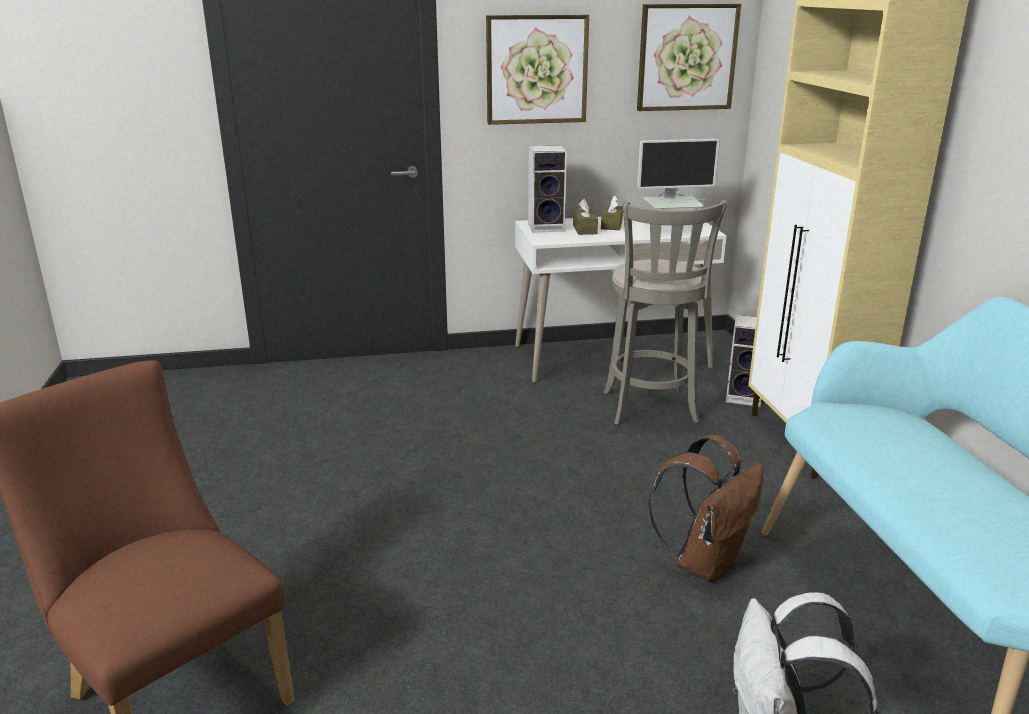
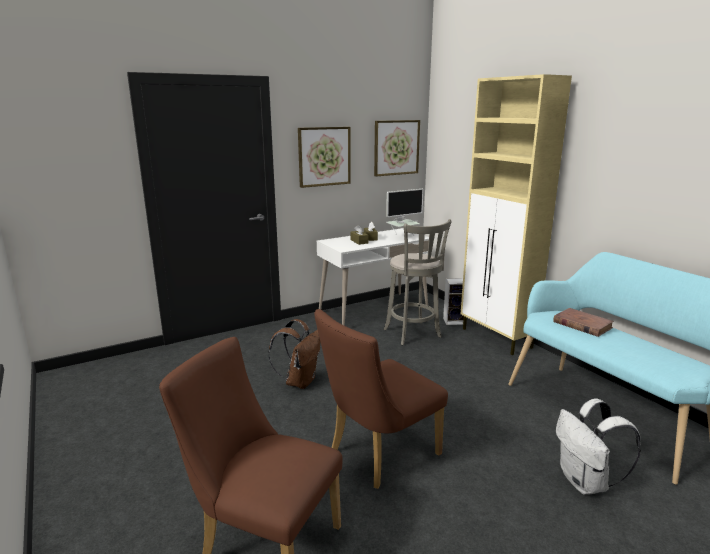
camera: 20 degrees left, 5 degrees down
(436, 603) = (378, 455): none -> brown chair
(547, 227) = (338, 242): speaker -> none
(706, 562) = (493, 404): brown backpack -> brown backpack (300, 381)
(899, 442) = (582, 325): none -> brown book

